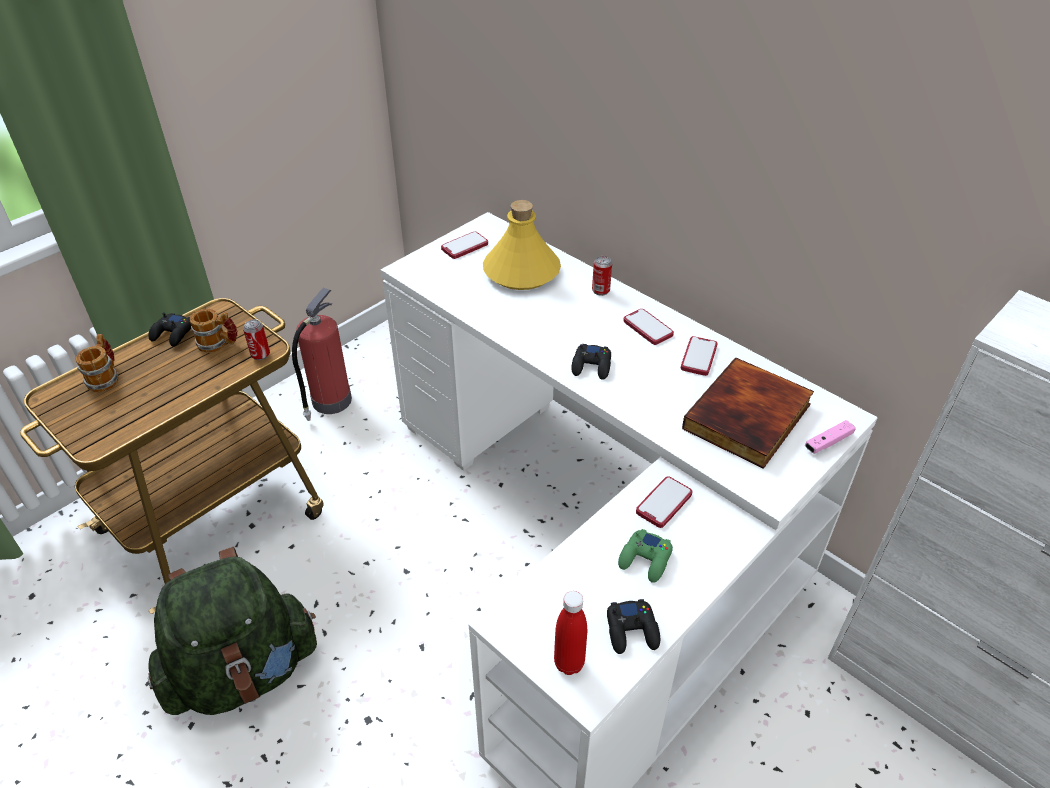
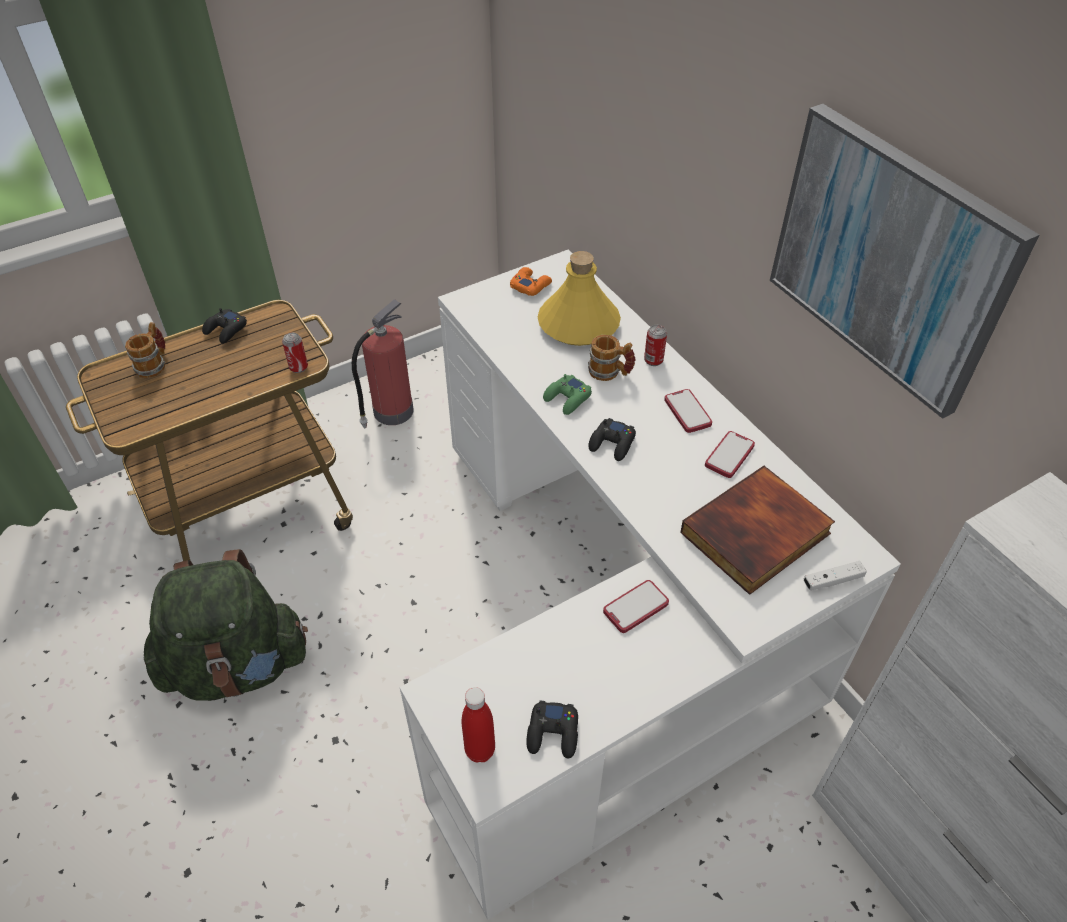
camera: 15 degrees right, 5 degrees up
(218, 344) = (264, 348): mug -> mug (610, 372)
(464, 246) = (530, 285): phone -> orange game controller
(645, 560) = (594, 663): green game controller -> green game controller (567, 399)
(828, 442) = (832, 580): pink game controller -> white game controller
(833, 139) = (889, 258): none -> picture

